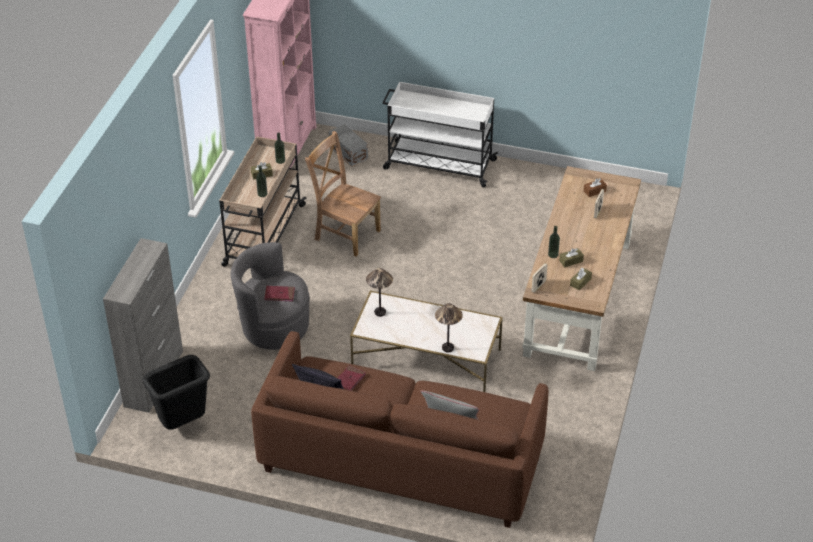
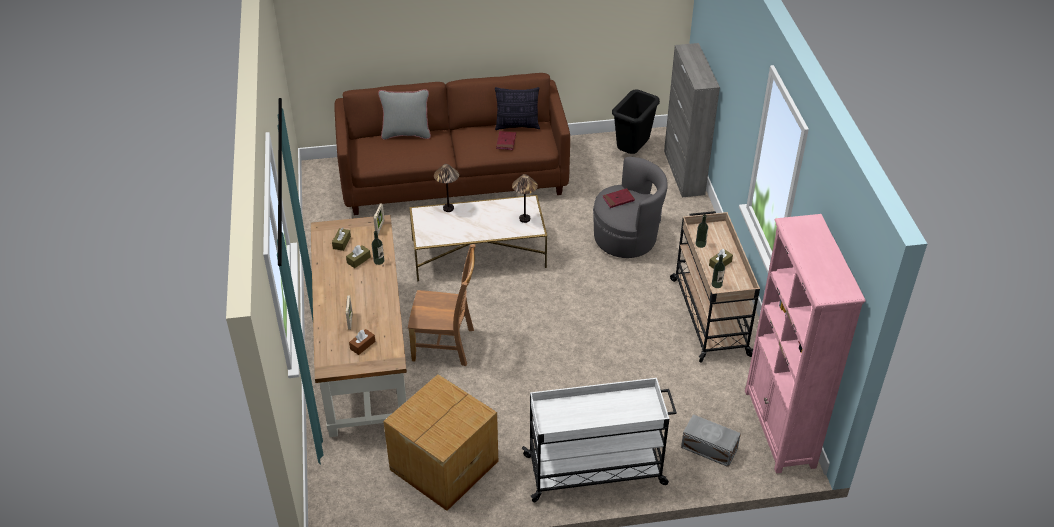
camera: 155 degrees right, 0 degrees up
(345, 233) = (634, 345): brown chair -> brown chair (446, 345)
(549, 199) = (442, 465): none -> cardboard box

